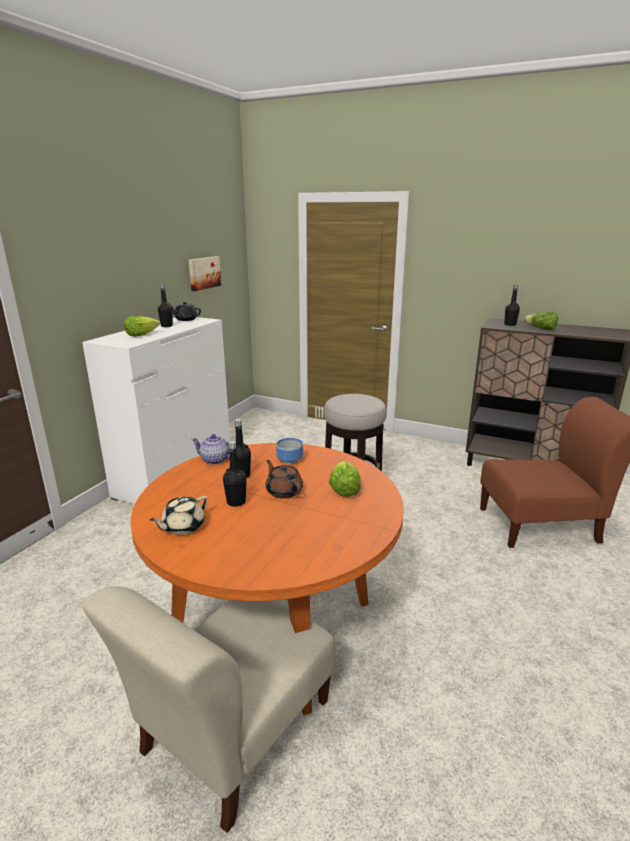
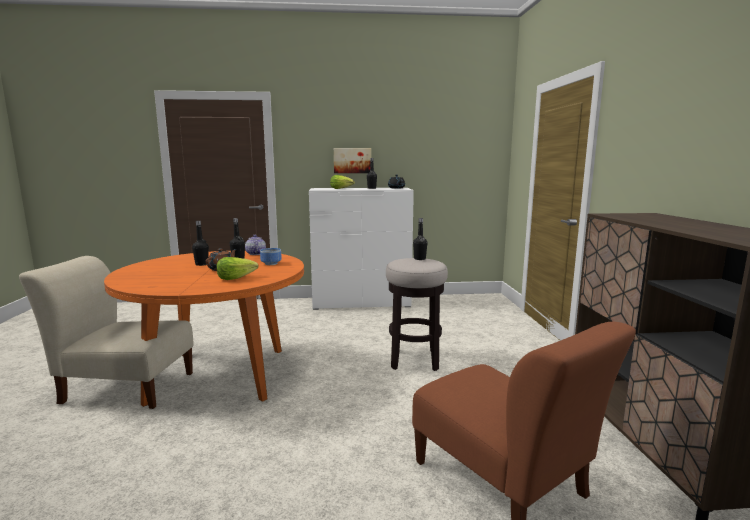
camera: 60 degrees right, 10 degrees down
(183, 527) = (167, 262): beige teapot -> none
(203, 273) = (443, 158): picture -> picture (352, 160)
(510, 325) = (641, 216): black bottle -> black bottle (419, 259)
(541, 329) = (661, 222): lettuce -> none

